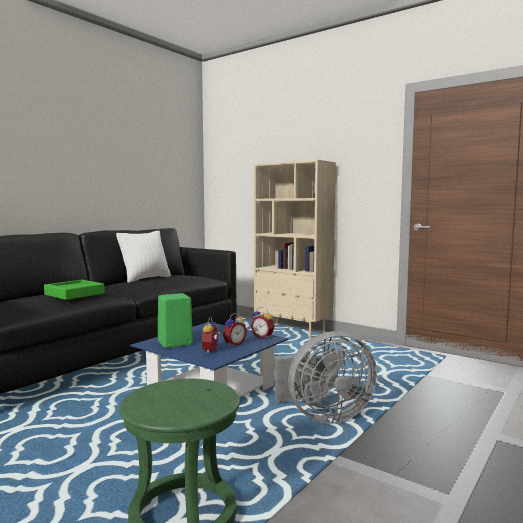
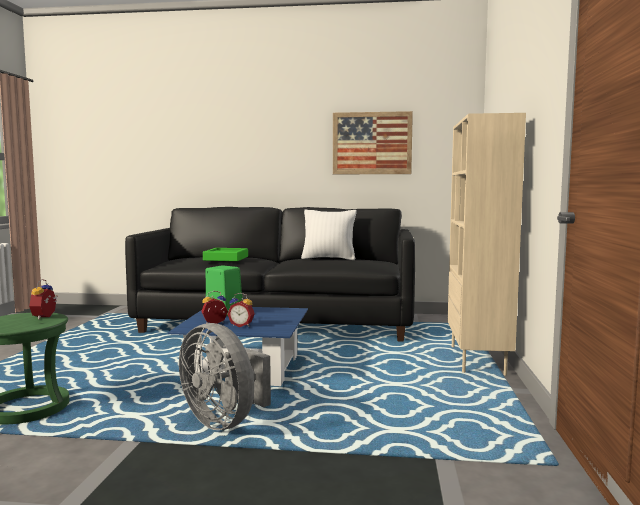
camera: 60 degrees right, 0 degrees up
(134, 168) = (372, 143): none -> picture
(263, 336) = (280, 329): alarm clock -> alarm clock (46, 317)

